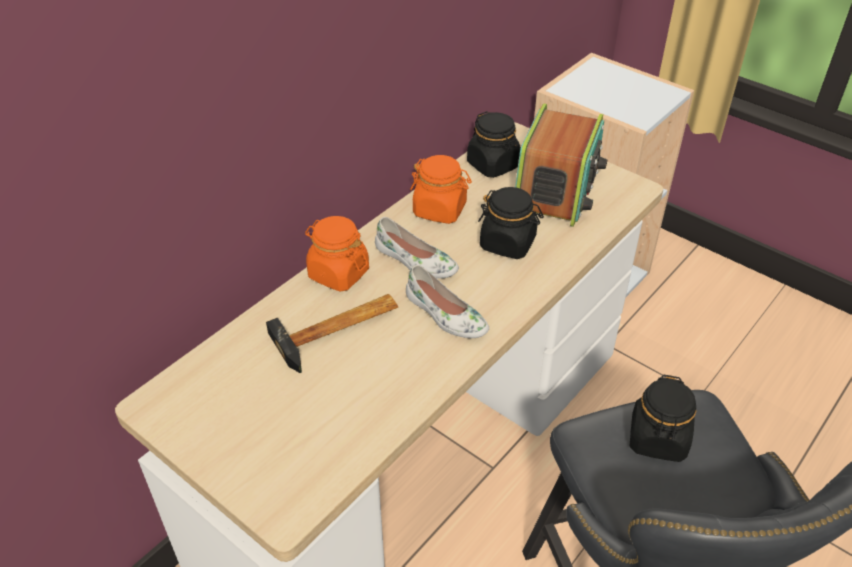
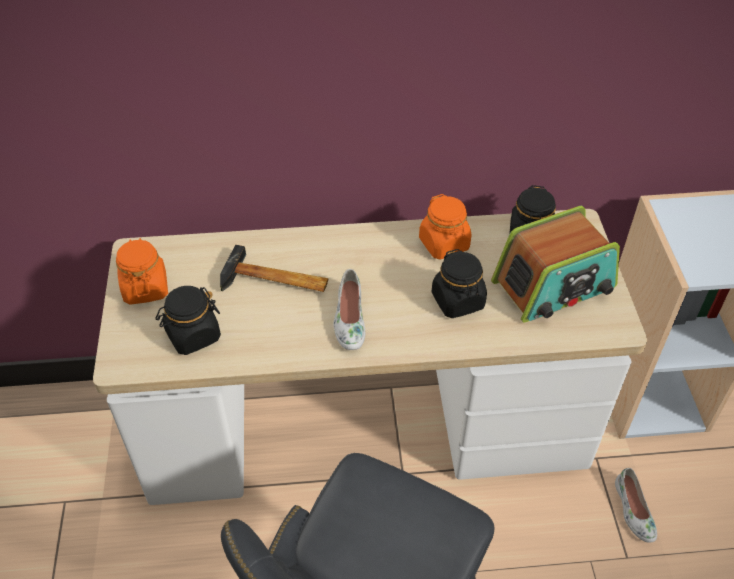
camera: 45 degrees right, 5 degrees up
(338, 273) = (322, 244): orange jar -> orange jar (145, 288)
(415, 261) = (379, 269): white shoe -> white shoe (633, 510)
(658, 439) = (400, 516): black jar -> black jar (193, 335)

